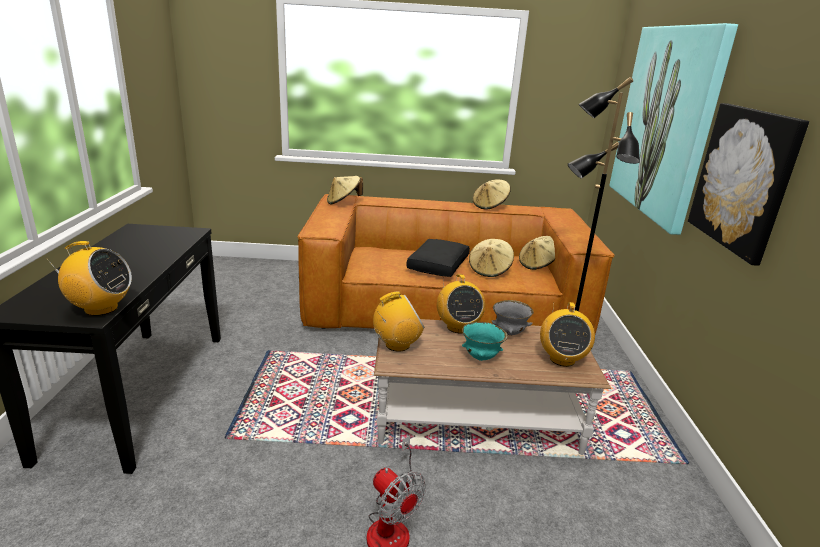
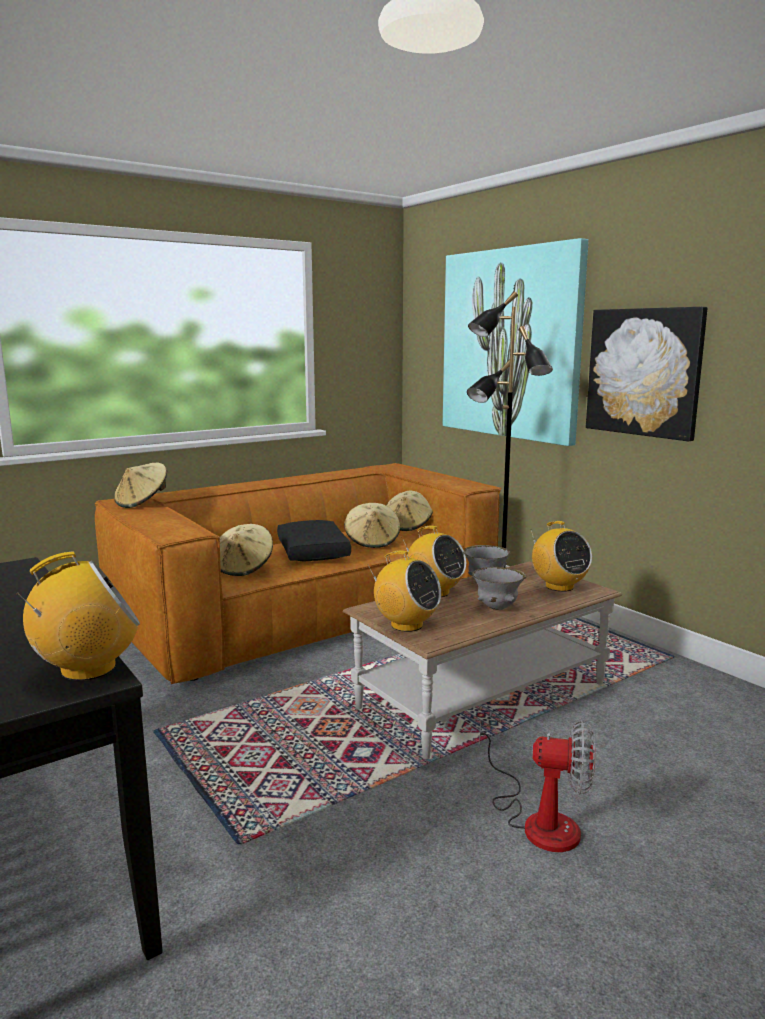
camera: 35 degrees left, 10 degrees down
(397, 345) = (406, 625): radio -> radio turned 90 degrees clockwise
(481, 358) = (497, 608): turquoise bowl -> grey bowl
(490, 206) = (317, 475): beige hat -> beige hat (243, 568)

